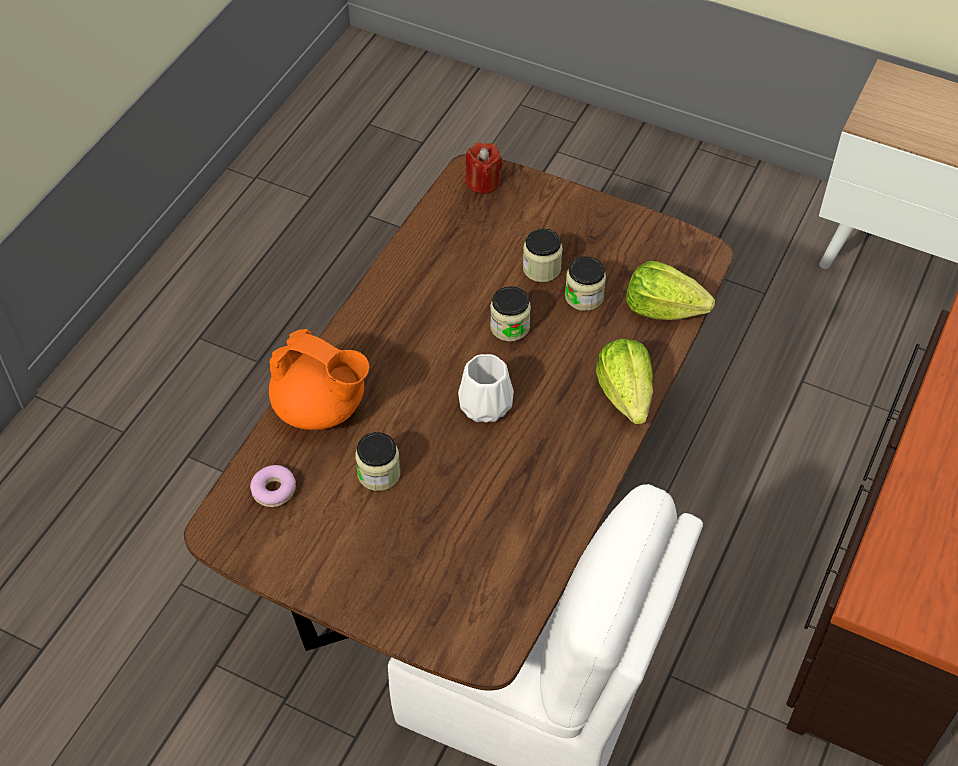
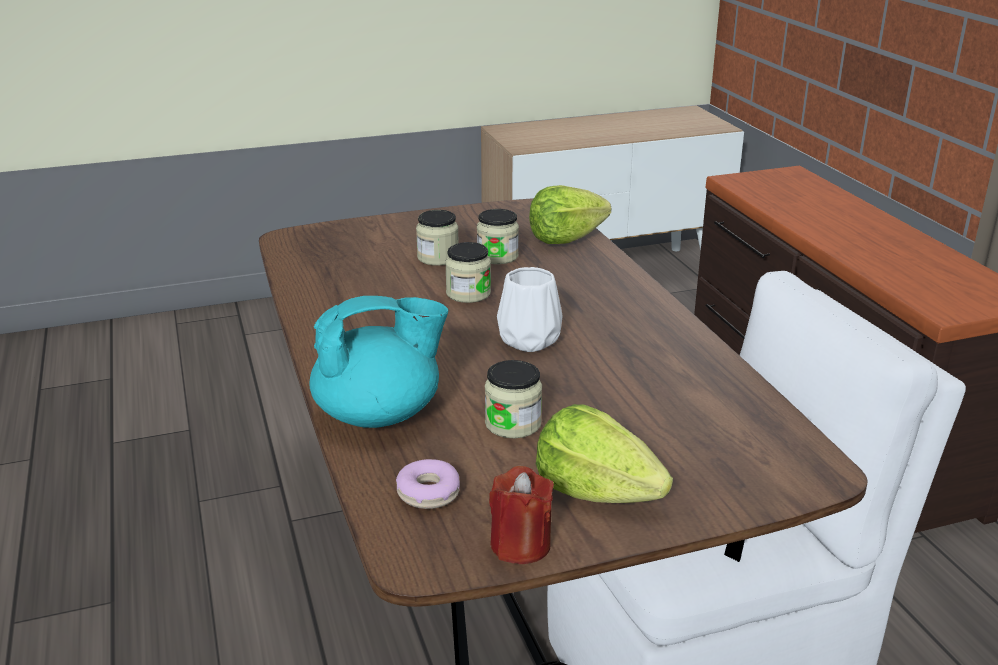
camera: 45 degrees left, 25 degrees down
(321, 407) = (380, 414): orange teapot -> turquoise teapot
(483, 182) = (308, 239): red candle -> red candle (520, 545)
(625, 395) = (622, 284): lettuce -> lettuce (596, 491)

